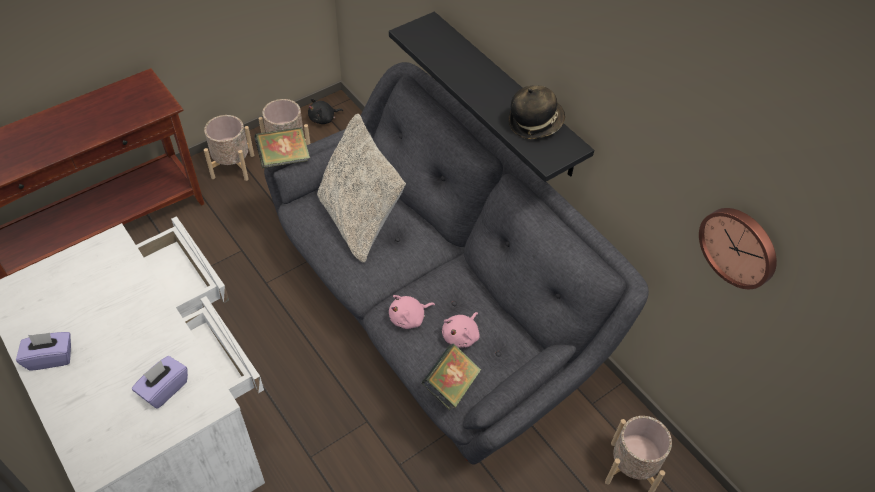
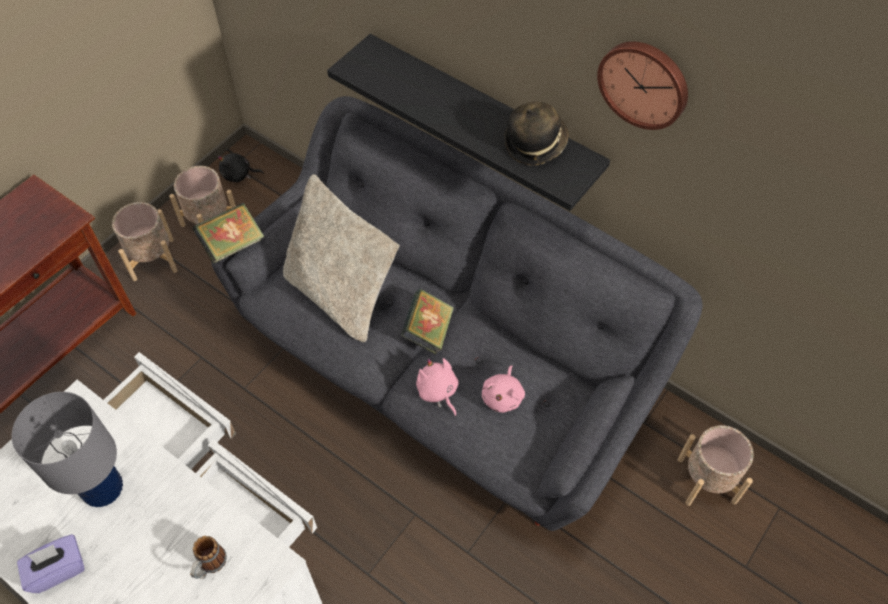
camera: 15 degrees left, 5 degrees up
(109, 309) = (104, 489): none -> grey table lamp
(164, 389) = (209, 566): purple tissue box -> mug
(323, 119) = (239, 175): black plush toy -> black plush toy turned 45 degrees clockwise
(409, 318) = (438, 392): pink plush toy -> pink plush toy turned 105 degrees clockwise
(451, 385) = (512, 456): book -> book (428, 331)
(739, 246) = (810, 236): wall clock -> wall clock (644, 83)

